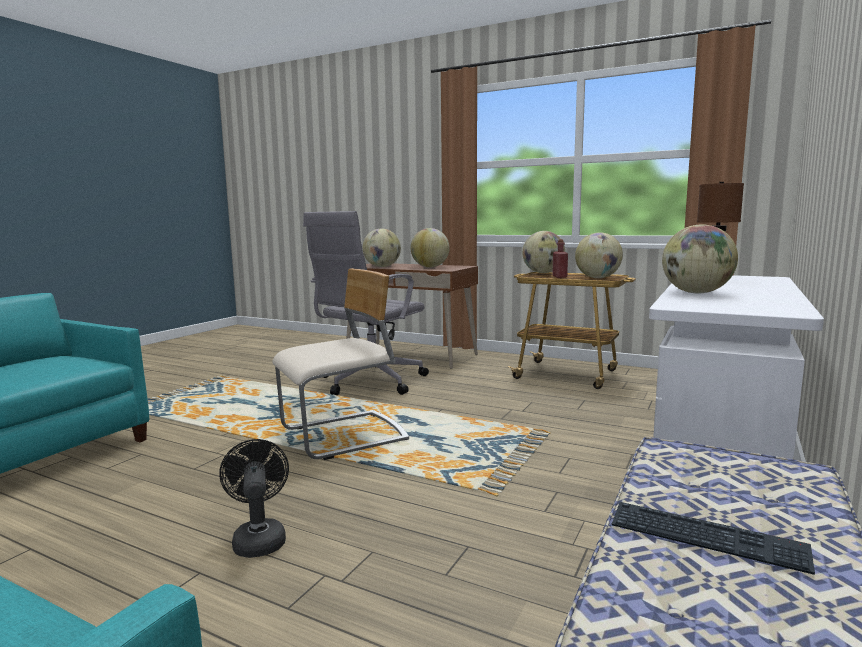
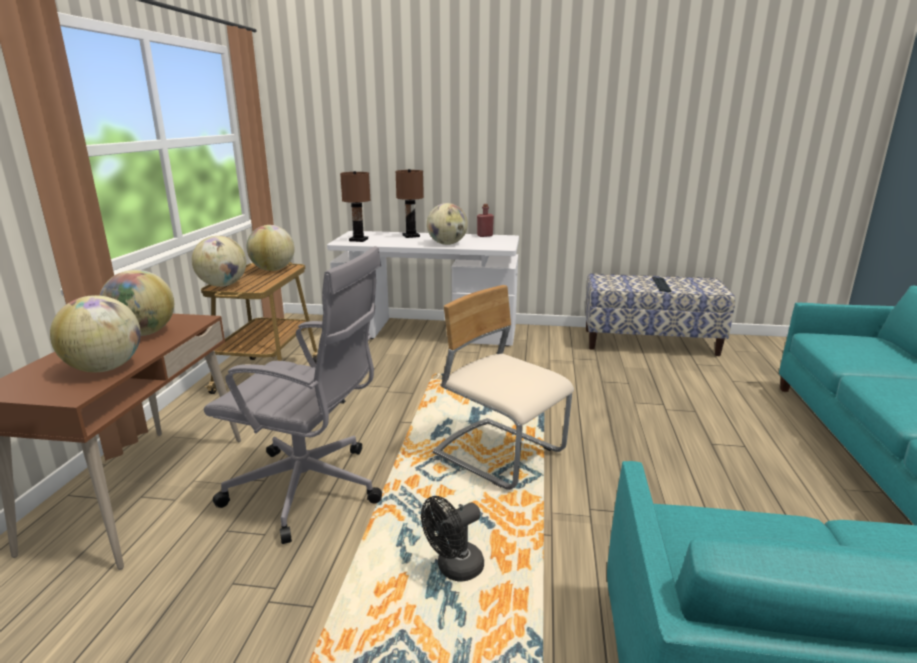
camera: 110 degrees left, 10 degrees up
(259, 538) = (666, 437): black fan -> black fan (454, 569)
(559, 277) = (269, 279): red bottle -> red bottle (485, 235)
(758, 287) = (411, 236): none -> brown table lamp

